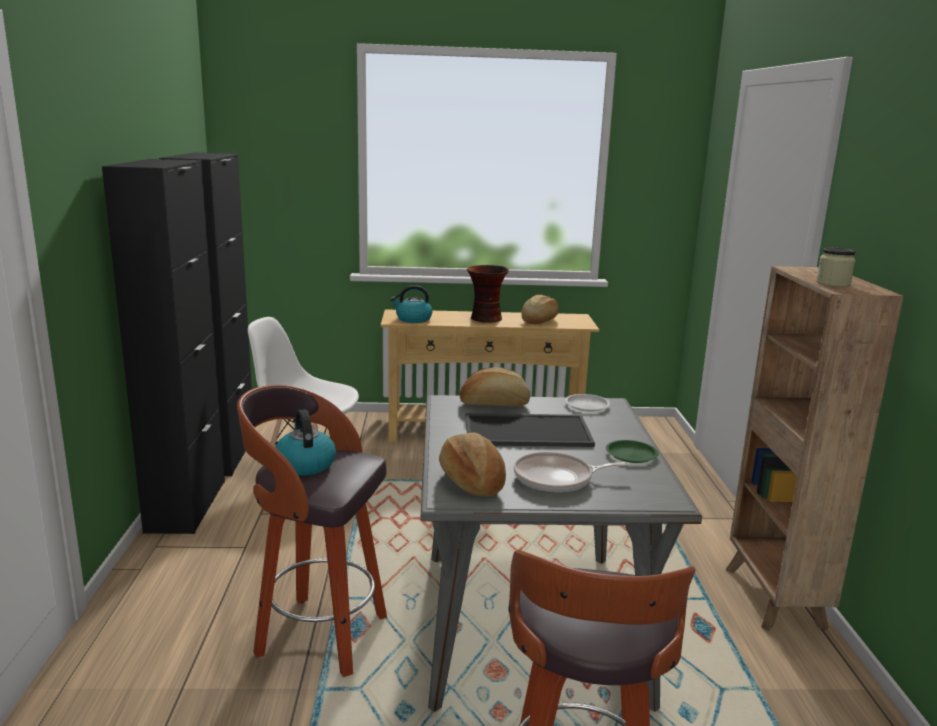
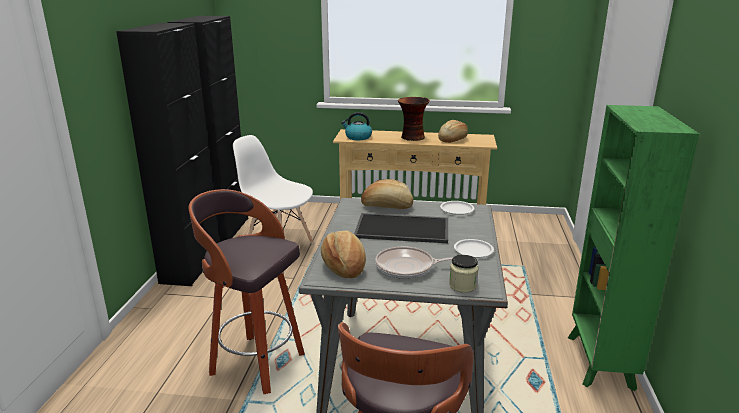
camera: 10 degrees right, 5 degrees up
(304, 464) = (239, 246): kettle -> none
(631, 455) = (473, 251): green plate -> white plate
(774, 599) = (600, 363): brown bookcase -> green bookcase
(833, 283) = (645, 121): jar -> jar (462, 285)

